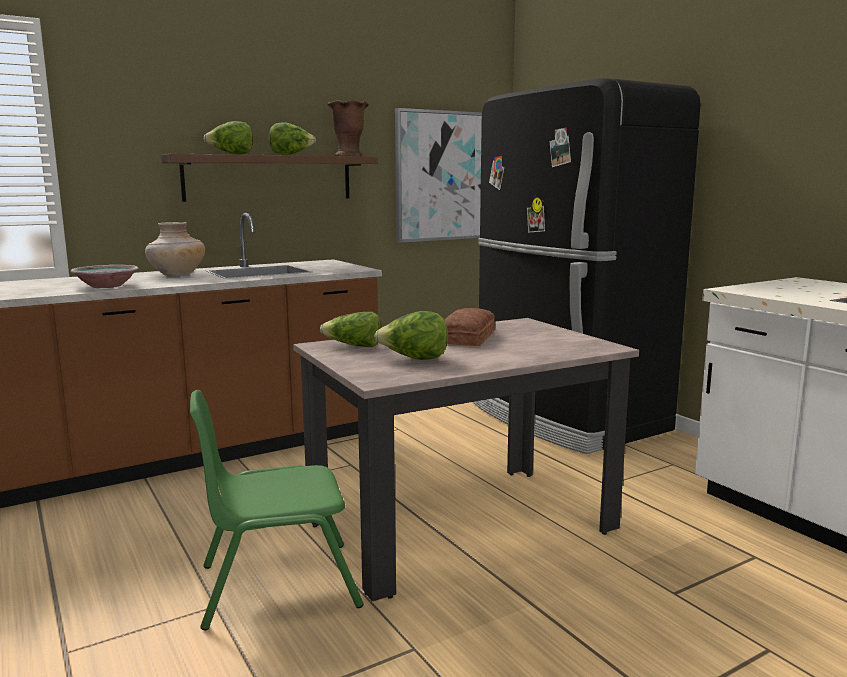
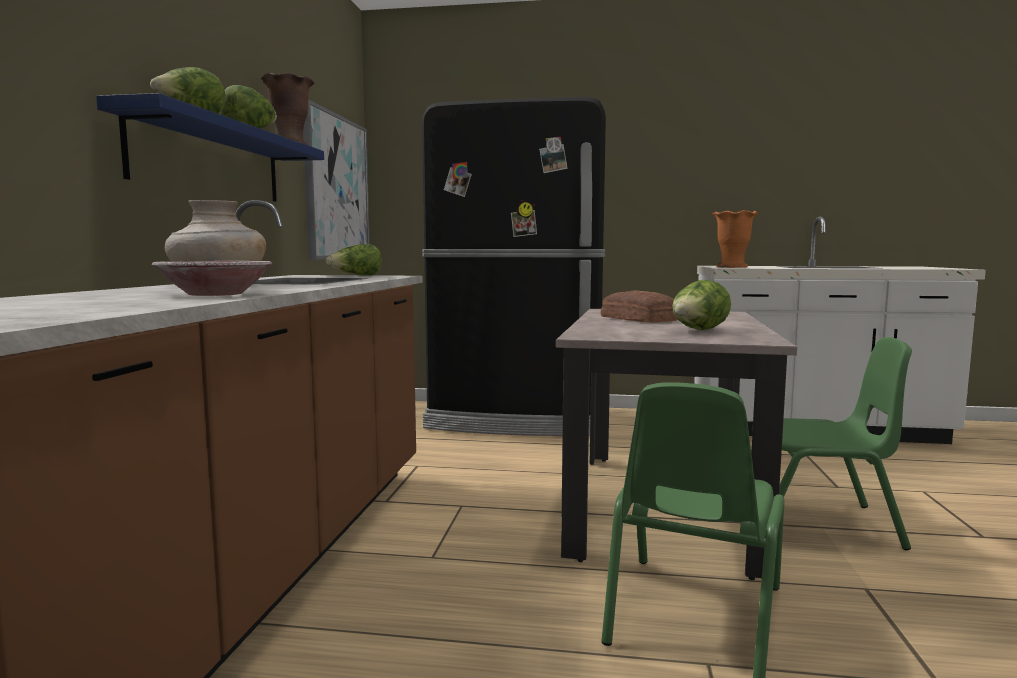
camera: 50 degrees left, 5 degrees down
(269, 178) = (211, 161): brown shelf -> blue shelf
(354, 346) = (611, 332): lettuce -> lettuce (356, 275)
(537, 599) = (816, 523): none -> green chair
(763, 288) = (732, 267): none -> orange vase

